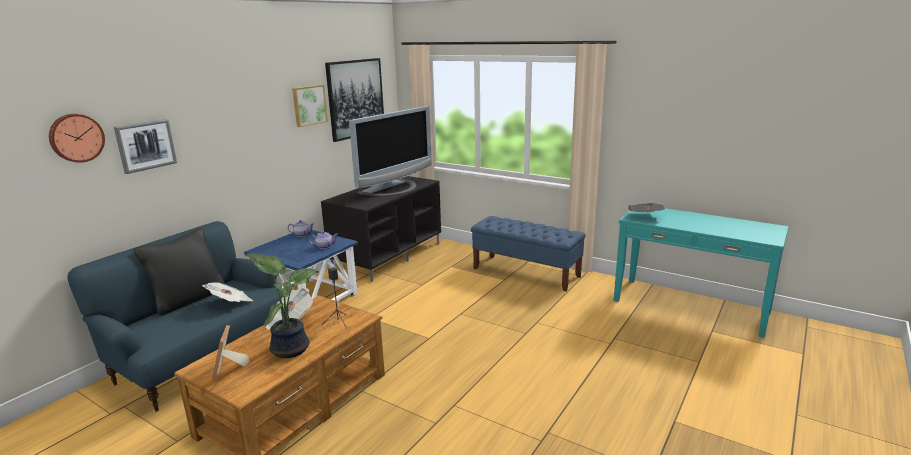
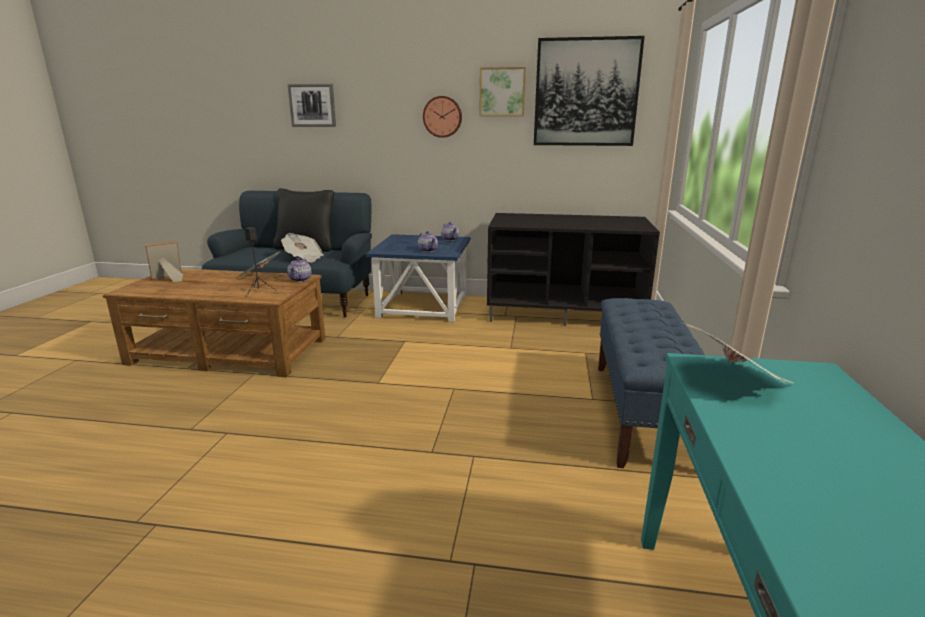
camera: 65 degrees right, 0 degrees up
(76, 138) = (261, 88): wall clock -> wall clock (442, 117)
(290, 348) = (204, 287): potted plant -> none
(323, 303) = (300, 279): none -> teapot
(392, 188) = (583, 222): television -> none

